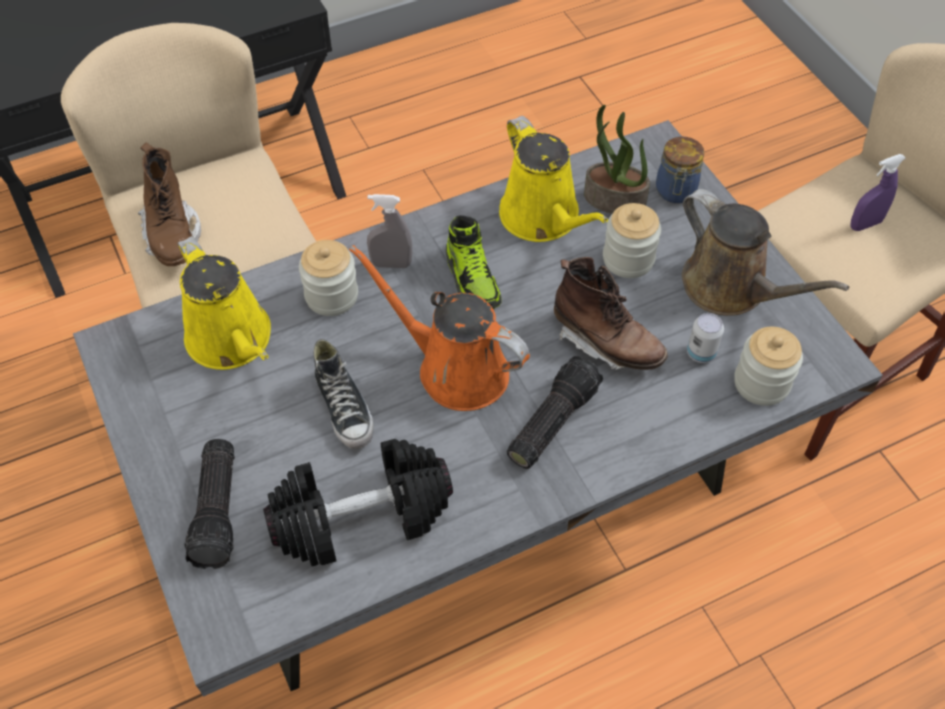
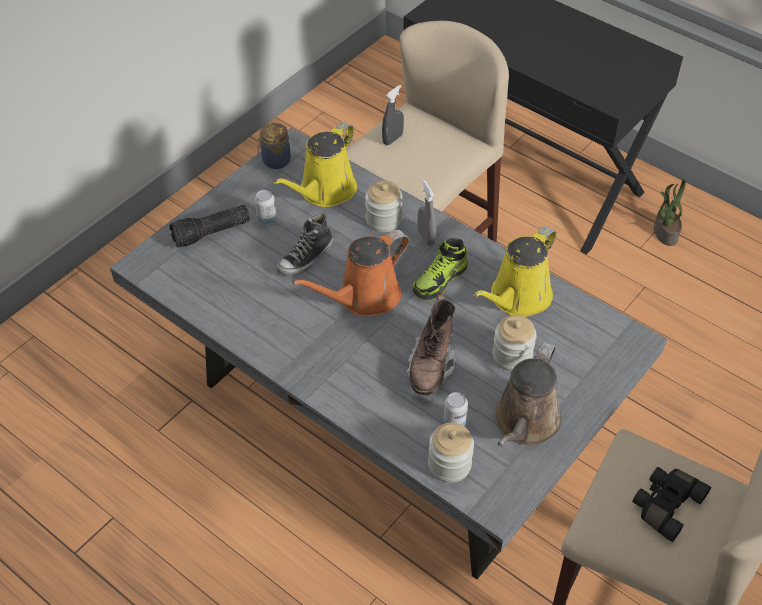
camera: 65 degrees right, 5 degrees down
(172, 235) = (392, 139): brown boot -> grey spray bottle
(238, 429) = (266, 219): none -> can
(362, 516) = (238, 294): black dumbbell -> none
(455, 368) = (364, 297): orange watering can -> orange watering can turned 135 degrees counterclockwise
(551, 421) = (352, 358): flashlight -> none
(613, 200) = (561, 331): potted plant -> potted plant (665, 232)
(675, 192) = (595, 364): jar -> jar (275, 161)
(865, 224) = (665, 505): purple spray bottle -> black binoculars

